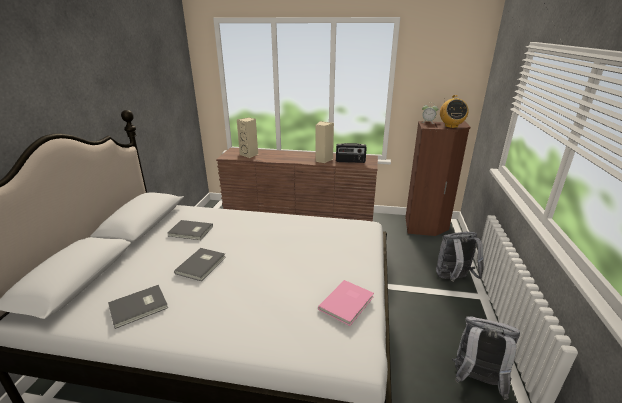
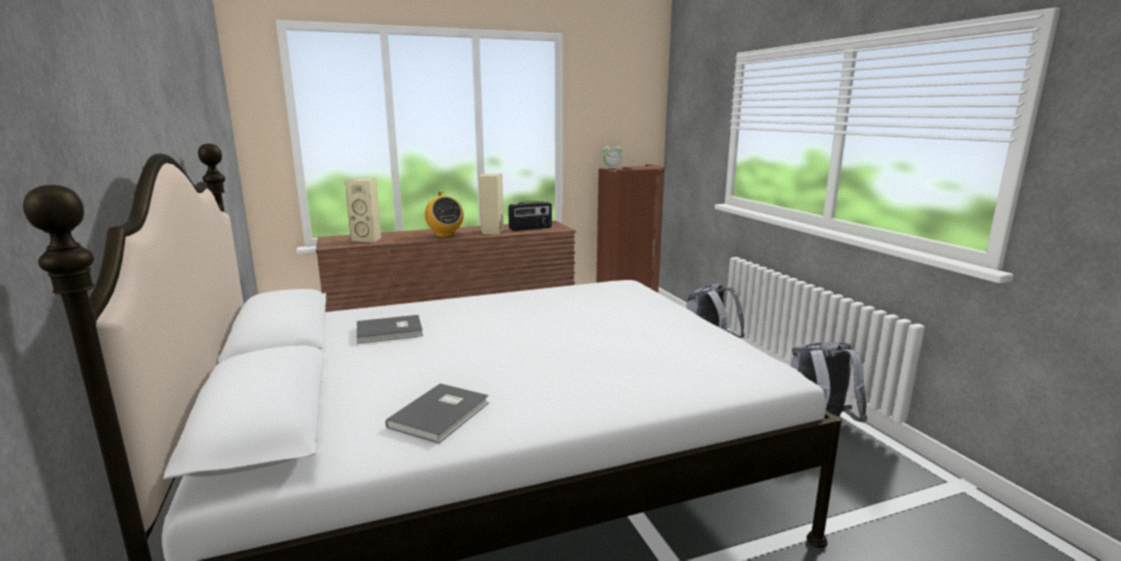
camera: 30 degrees left, 10 degrees down
(202, 265) = (470, 355): grey book -> none
(348, 303) = (708, 339): pink book -> none
(451, 126) = (646, 167): radio -> radio (445, 235)

